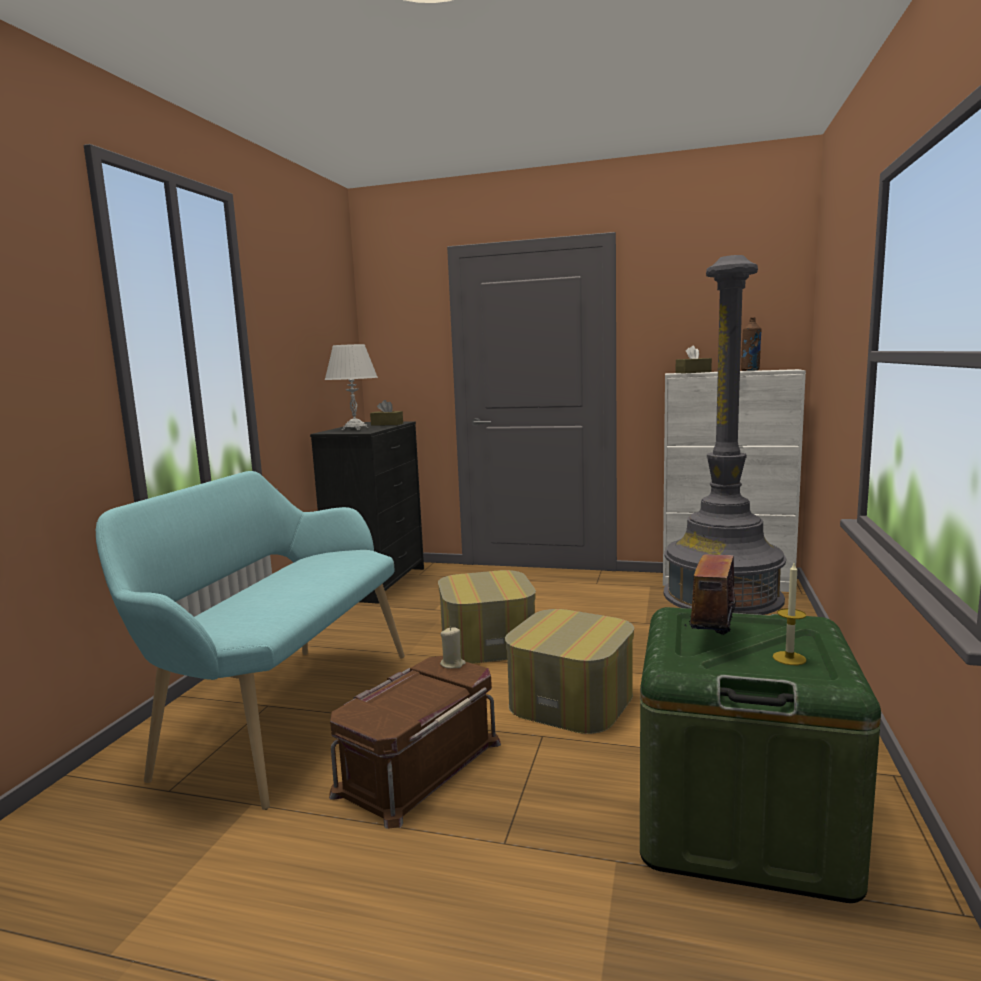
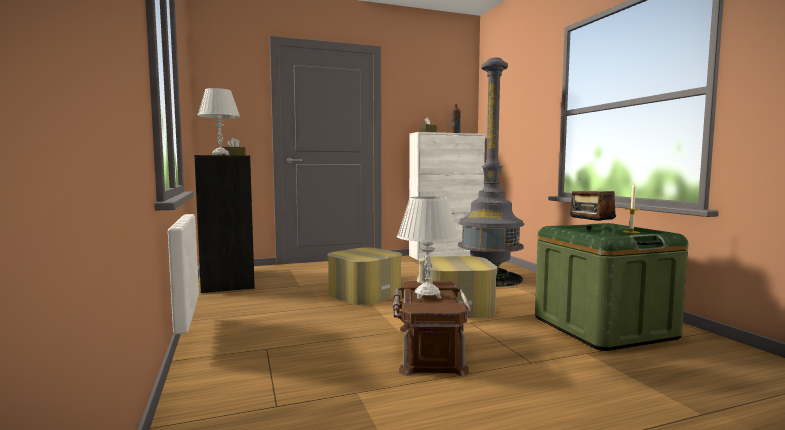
camera: 35 degrees left, 5 degrees down
(281, 711) = (284, 348): turquoise bench -> none
(412, 691) = (427, 295): none -> white table lamp

